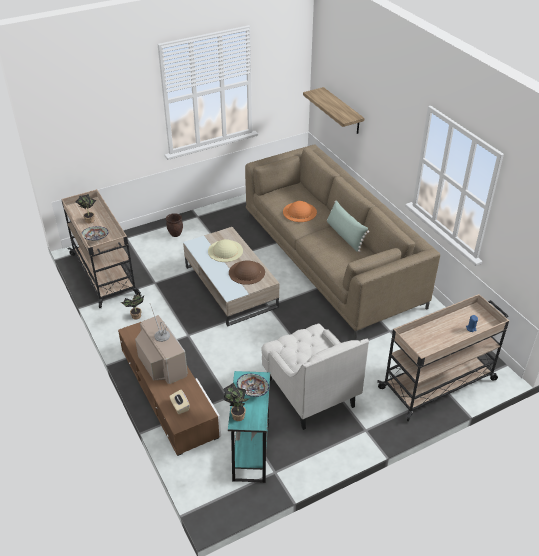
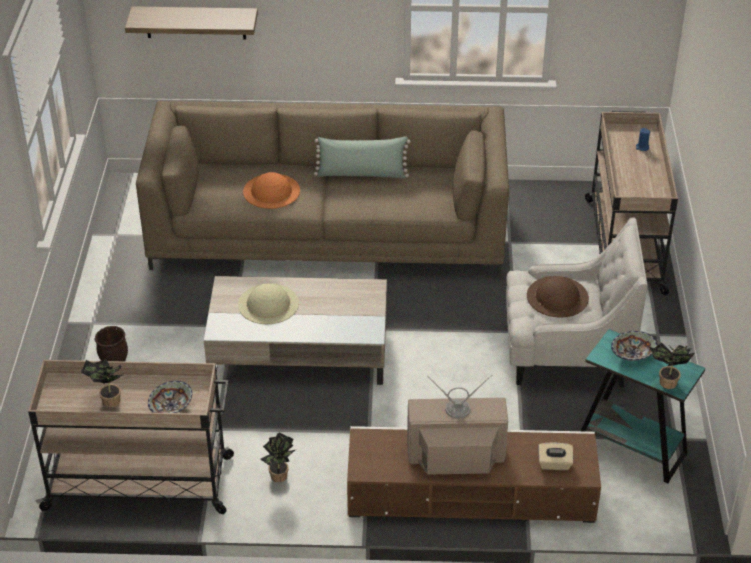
camera: 60 degrees left, 0 degrees up
(247, 272) = (337, 300): brown hat -> brown hat (557, 296)

